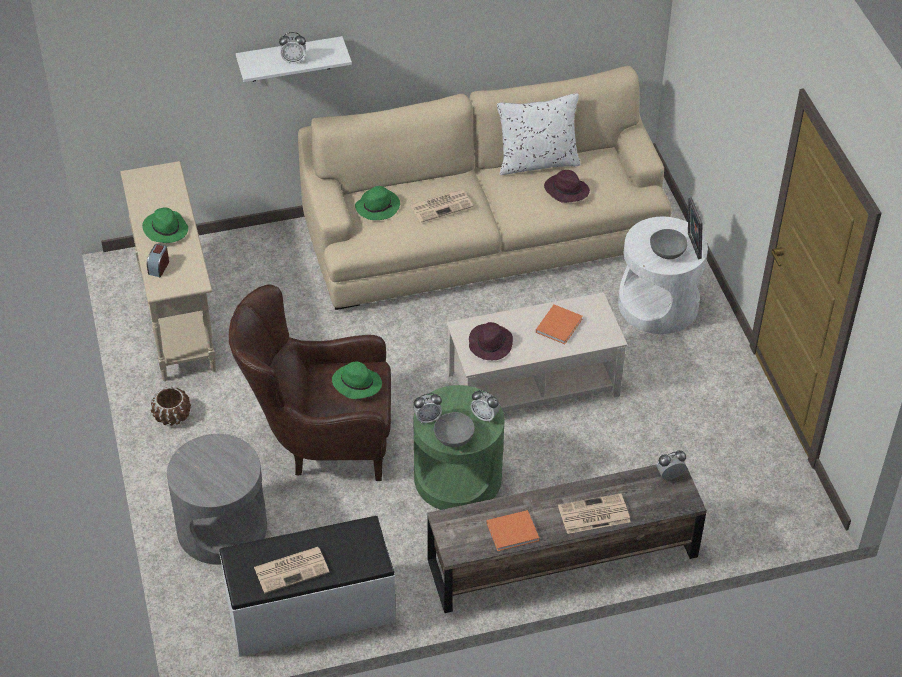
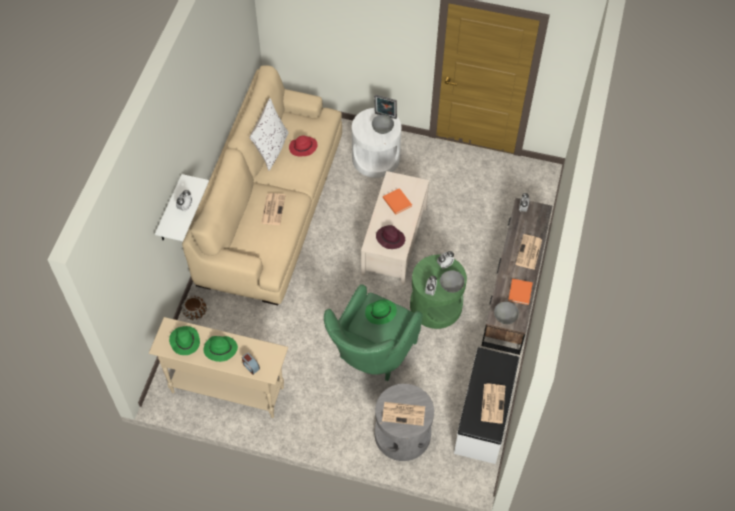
camera: 60 degrees left, 10 degrees up
(172, 415) = (303, 424): brown planter -> brown planter (195, 312)
(207, 471) = (404, 413): none -> newspaper
(320, 441) = (371, 358): brown armchair -> green armchair
(378, 206) = (251, 239): green hat -> green hat (184, 341)
(454, 531) = (505, 317): none -> grey bowl
(565, 190) = (302, 148): purple hat -> red hat

